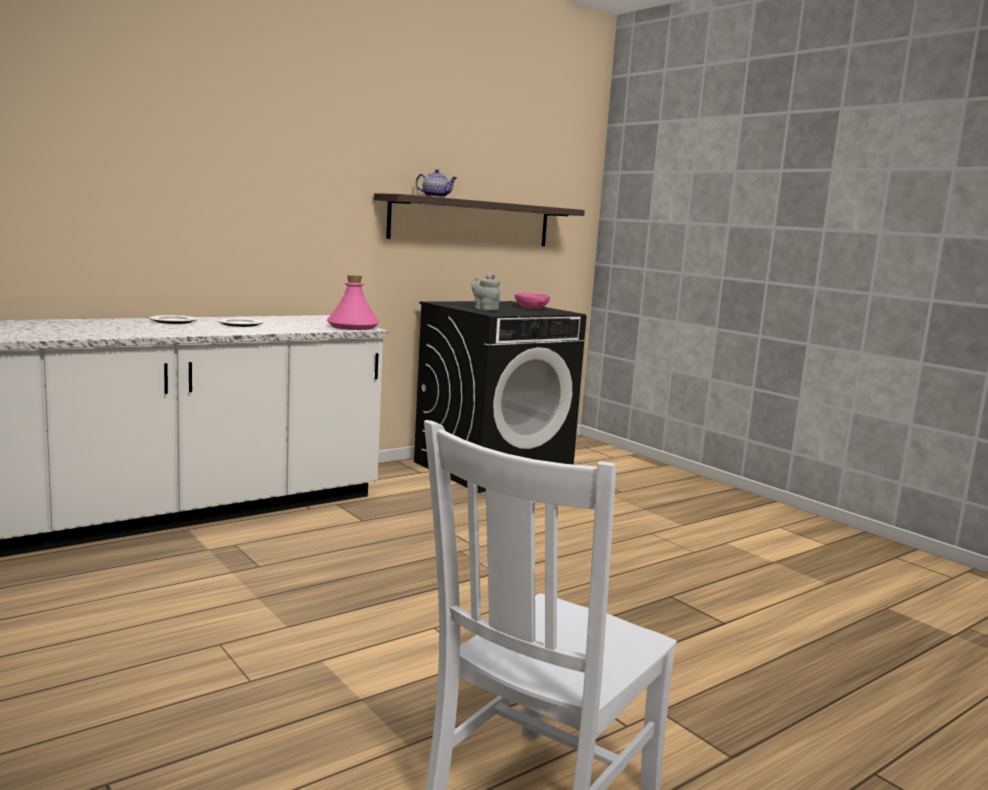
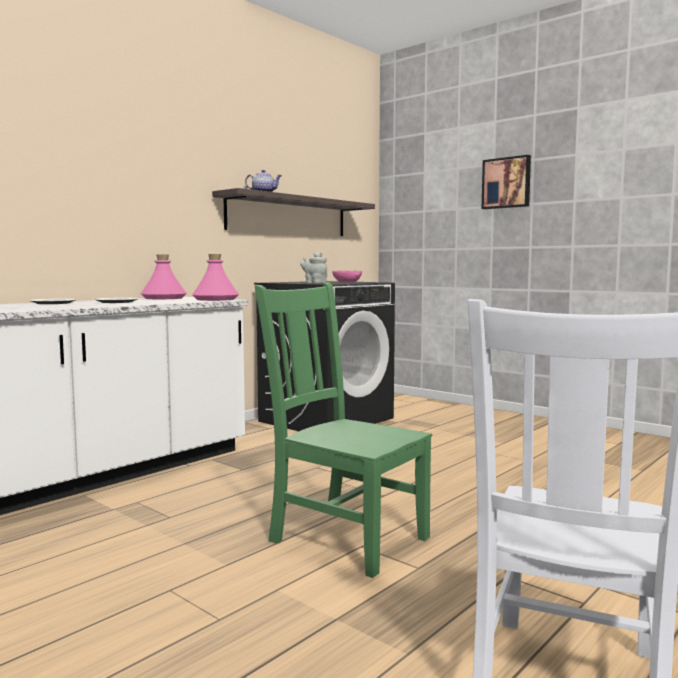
camera: 10 degrees left, 5 degrees down
(301, 319) = (163, 298): none -> pink bottle
(423, 615) = (345, 537): none -> green chair
(747, 197) = (506, 183): none -> picture

